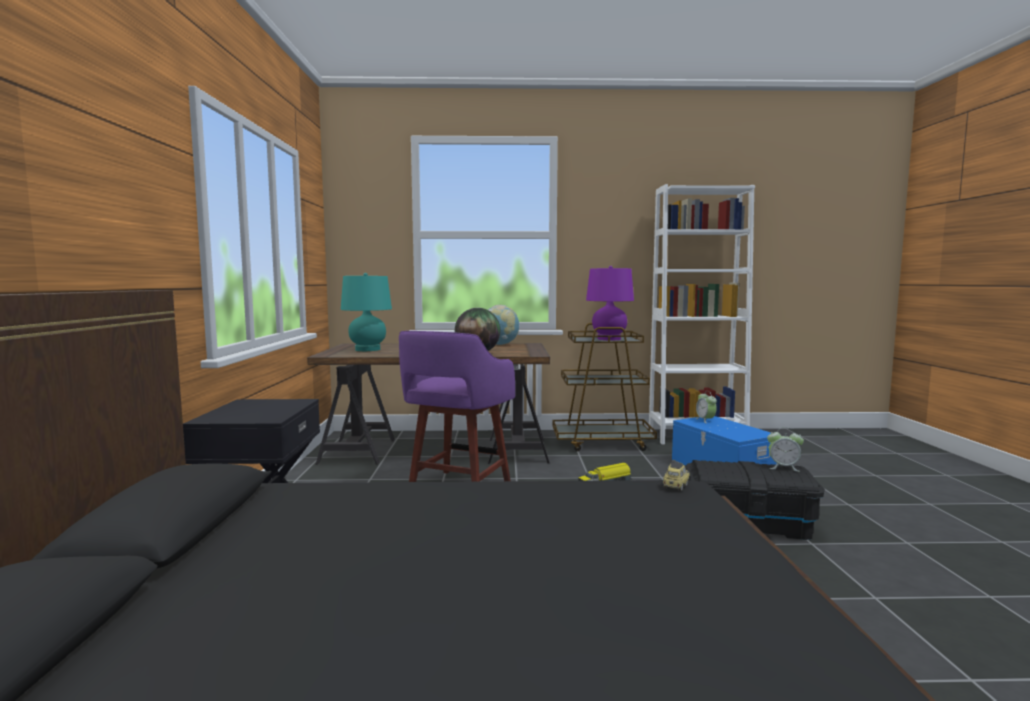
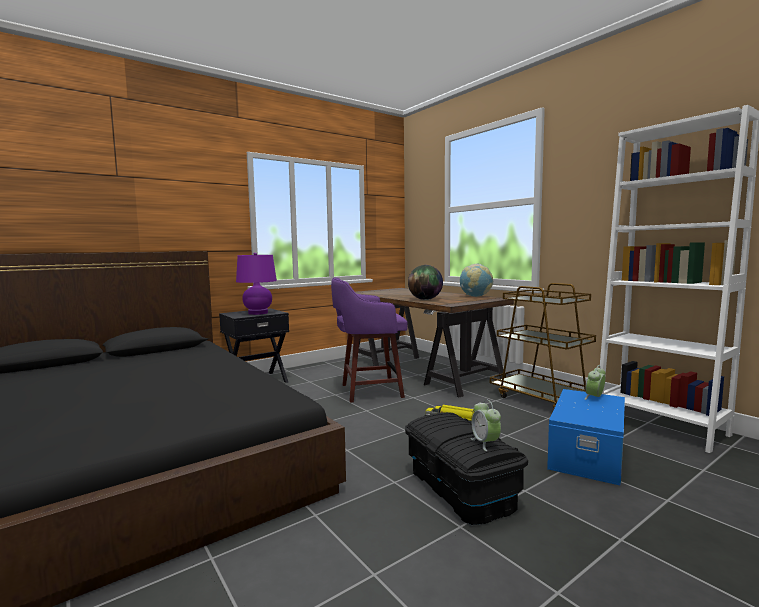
camera: 55 degrees right, 0 degrees up
(367, 349) = (389, 291): turquoise table lamp -> none
(609, 339) = (547, 299): purple table lamp -> purple table lamp (258, 313)
(675, 486) = (287, 399): toy car -> none

